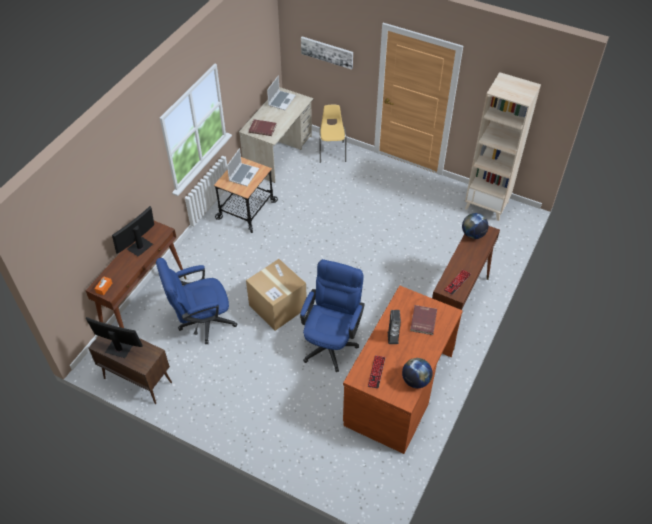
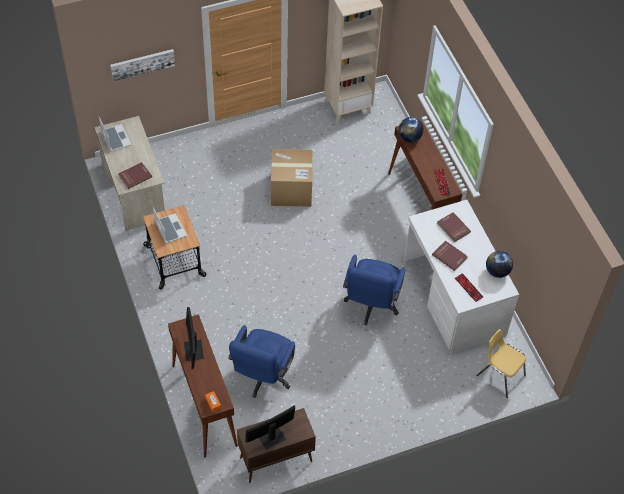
camera: 50 degrees left, 5 degrees up
(278, 307) = (301, 315): cardboard box -> cardboard box (291, 190)
(331, 341) = (371, 305): blue office chair -> blue office chair turned 135 degrees counterclockwise
(332, 152) = (176, 154): yellow chair -> yellow chair (500, 375)
(393, 337) = (450, 256): speaker -> red book
(398, 389) = (453, 297): brown desk -> white desk

